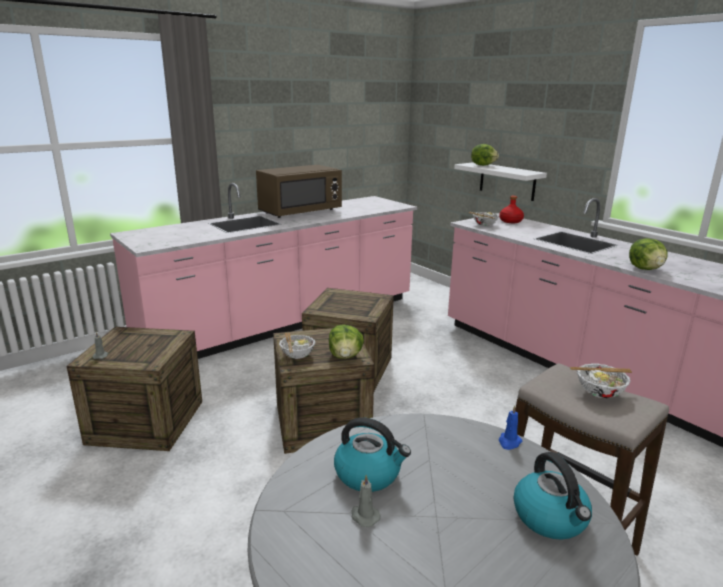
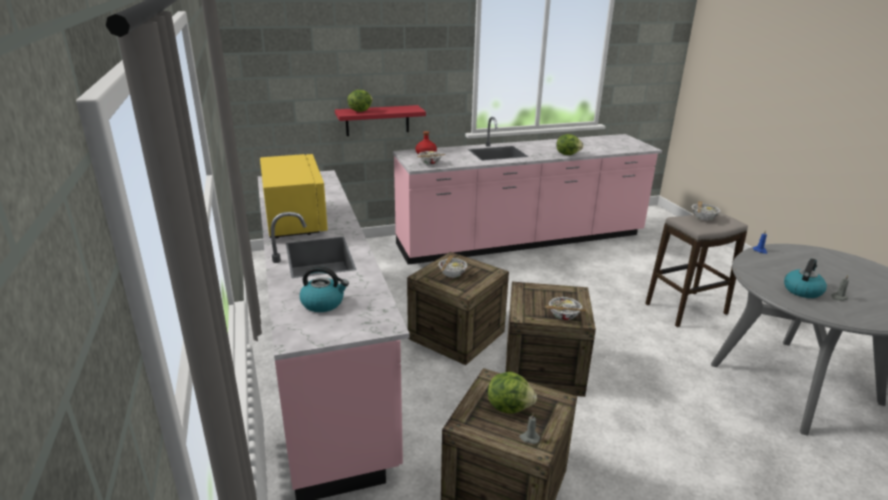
camera: 70 degrees left, 5 degrees up
(300, 212) = (294, 220): brown microwave -> yellow microwave
(345, 301) = (452, 275): none -> bowl
(345, 356) = (572, 296): lettuce -> lettuce (509, 406)
(507, 181) = (377, 120): white shelf -> red shelf
(551, 518) = (819, 258): kettle -> kettle (323, 303)

